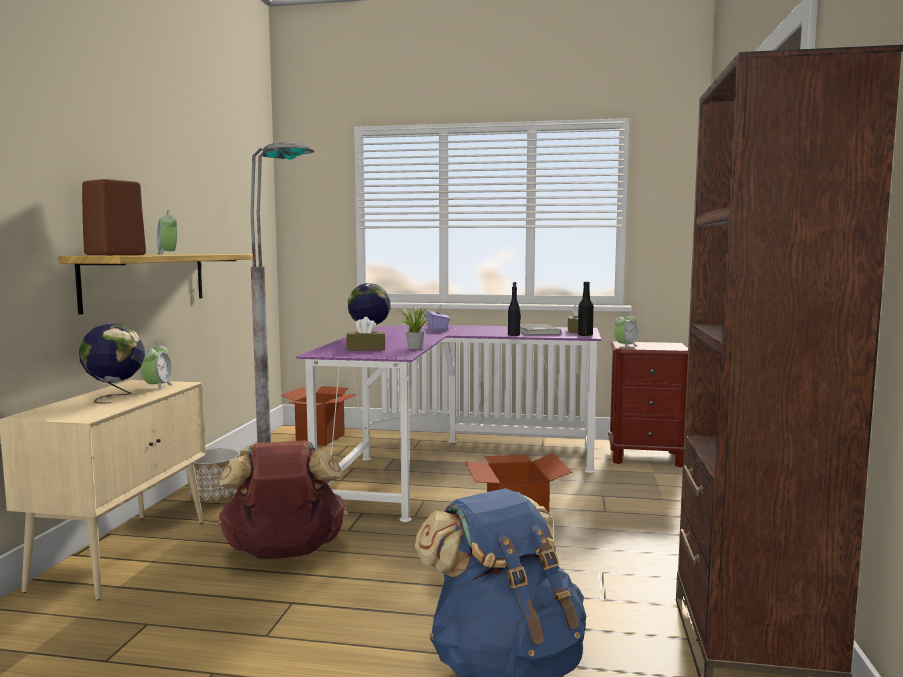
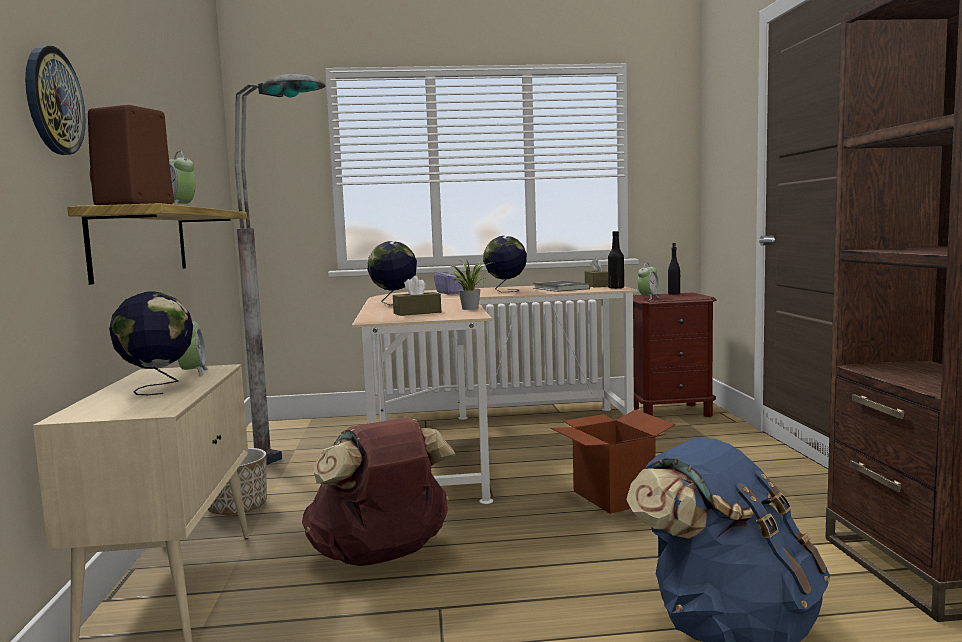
camera: 15 degrees left, 0 degrees up
(49, 178) = (53, 101): none -> wall clock
(320, 438) = (310, 431): cardboard box -> none
(447, 466) = (480, 443): purple desk -> beige desk
(485, 331) = (506, 291): none -> globe
(514, 335) = (544, 292): black bottle -> black bottle (674, 294)

